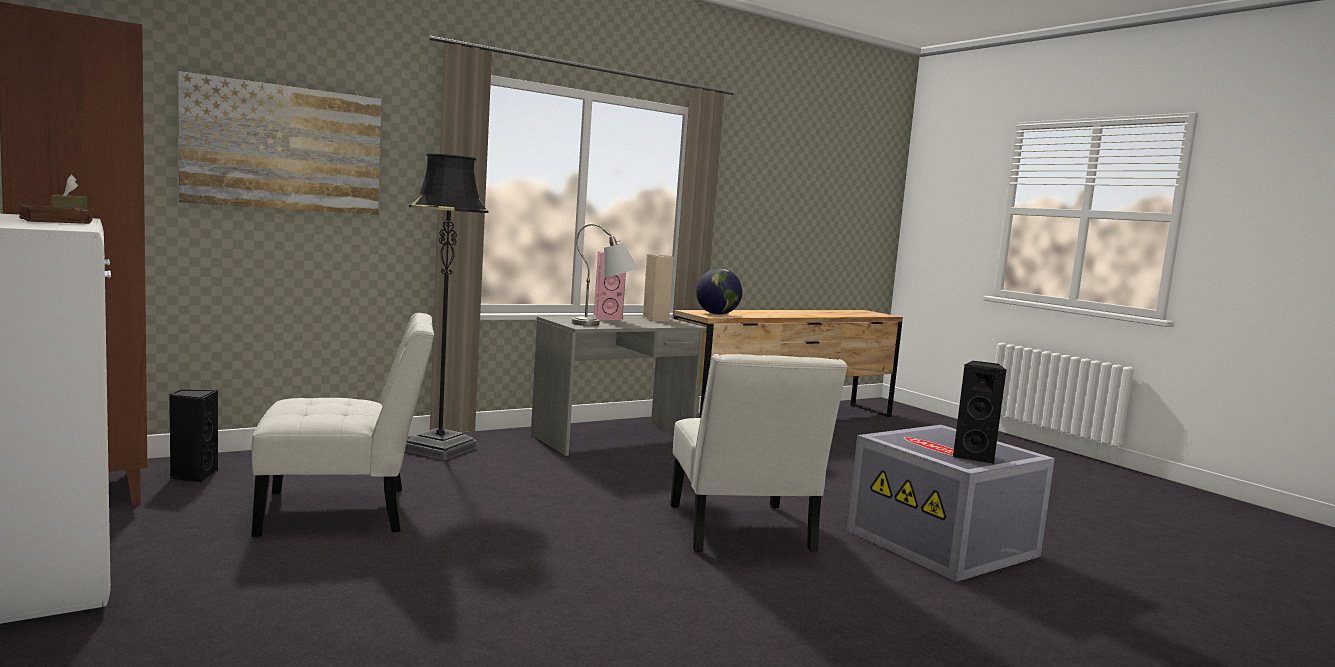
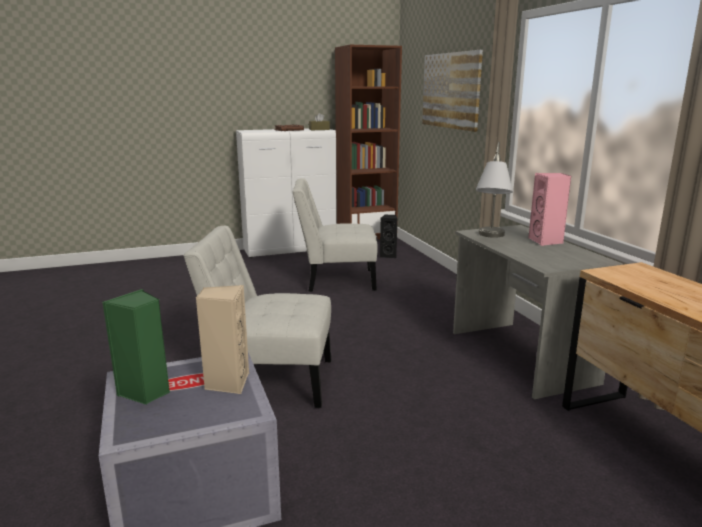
camera: 105 degrees right, 10 degrees up
(345, 511) = (336, 280): white chair -> white chair turned 90 degrees clockwise
(439, 449) = (453, 296): black floor lamp -> none
(657, 319) = (576, 258): beige speaker -> beige speaker (227, 383)
(717, 314) = (633, 278): globe -> none
(974, 456) = (145, 392): black speaker -> green speaker

